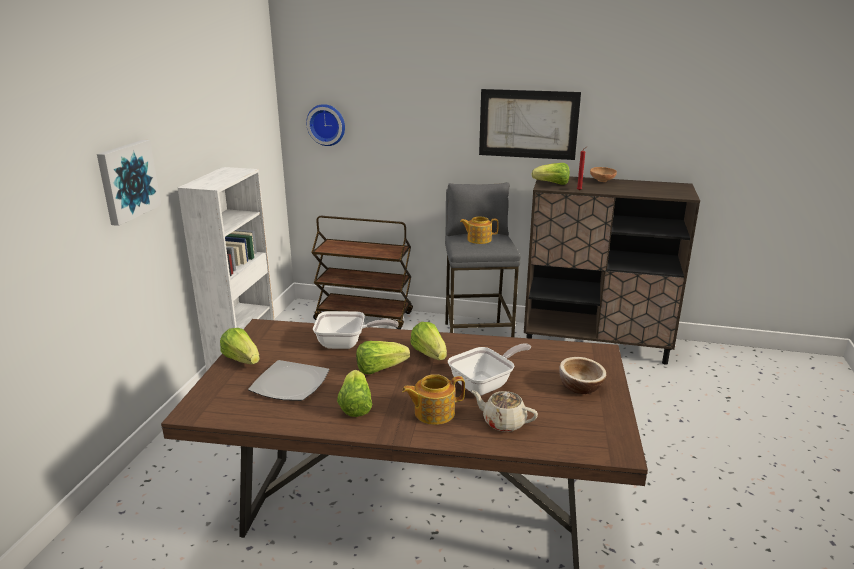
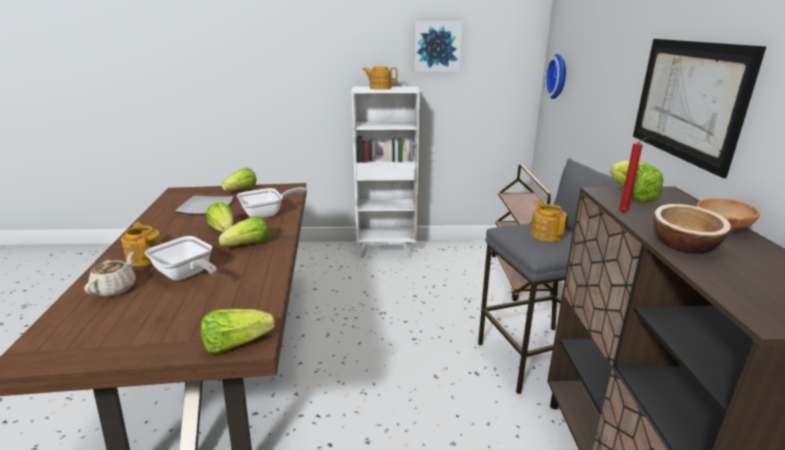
camera: 75 degrees right, 0 degrees up
(127, 181) = (312, 70): picture -> picture (437, 46)
(215, 179) = (380, 88): none -> teapot
(347, 343) = (267, 214): frying pan -> frying pan turned 105 degrees counterclockwise
(355, 405) = (168, 230): lettuce -> lettuce (236, 344)
(580, 386) = (167, 329): bowl -> bowl (683, 244)

